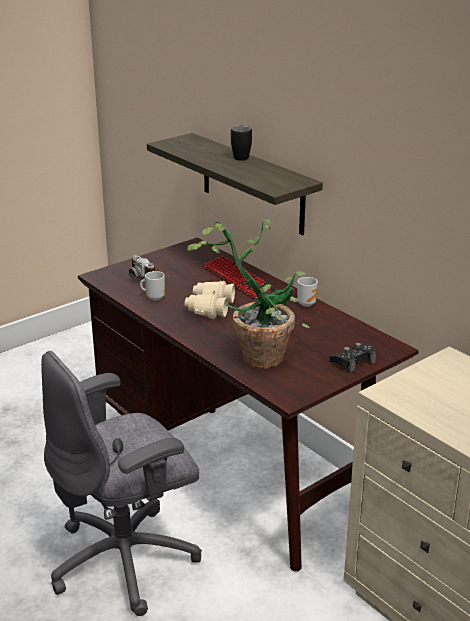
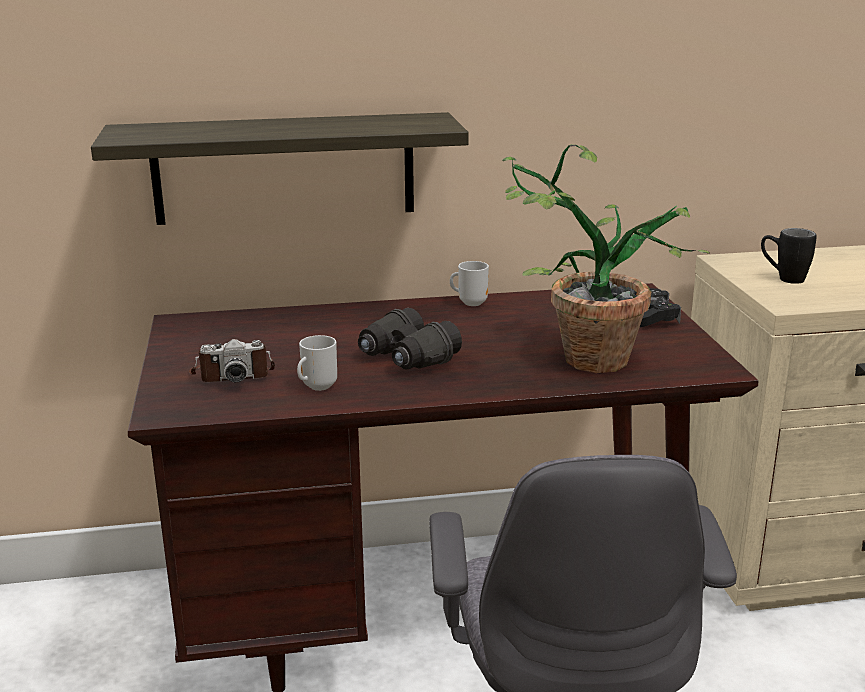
camera: 60 degrees left, 5 degrees down
(209, 308) = (406, 358): beige binoculars -> black binoculars
(238, 280) = (343, 322): keyboard -> none
(240, 156) = (275, 121): black mug -> black mug (783, 278)

